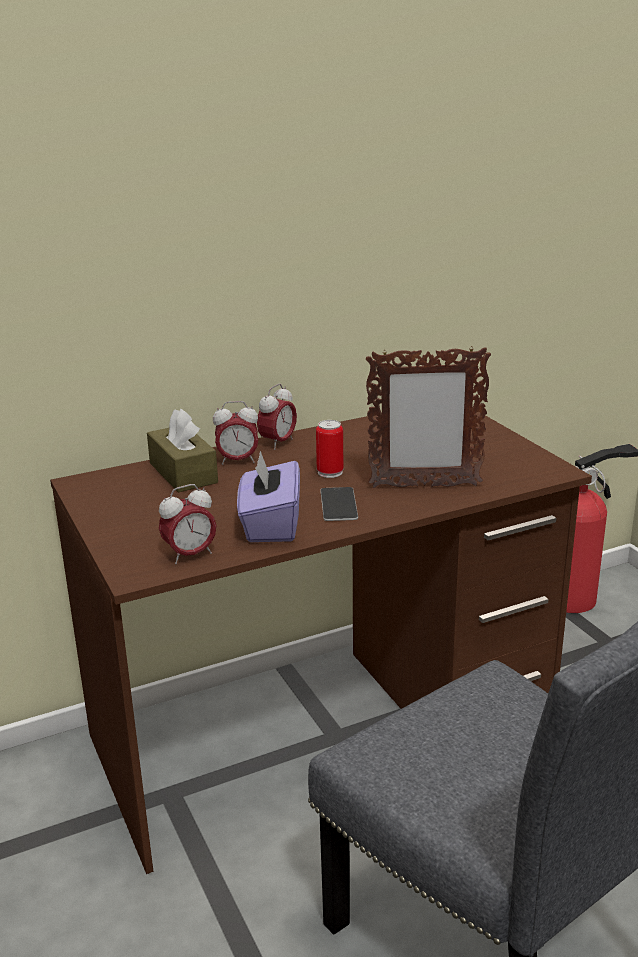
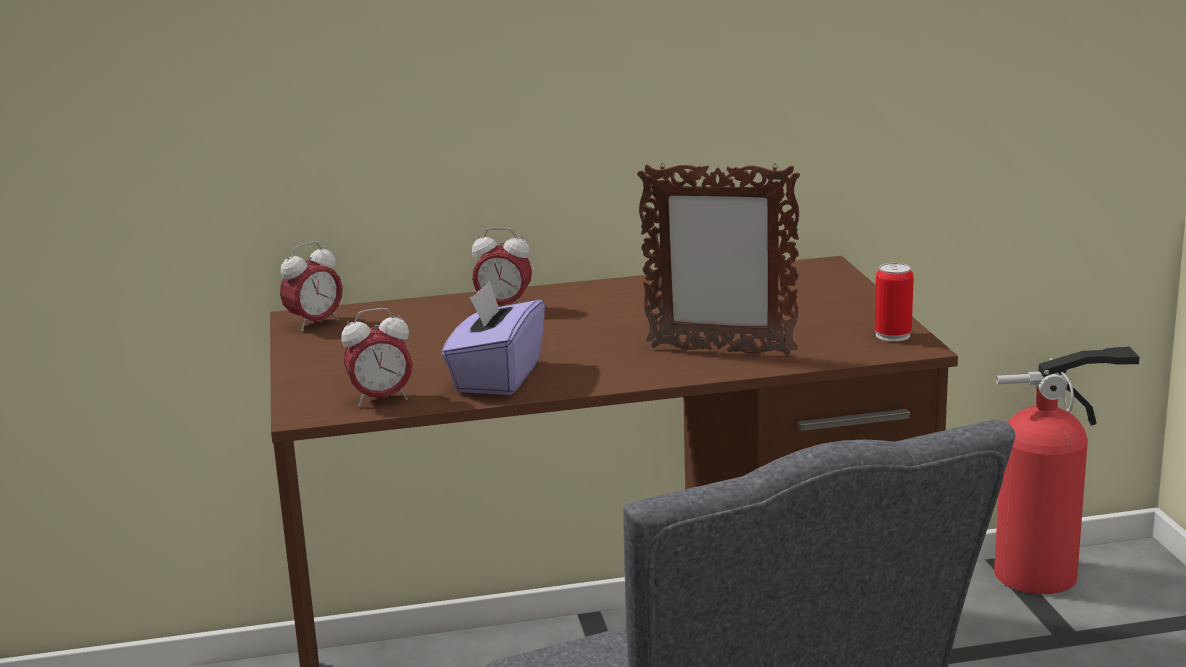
camera: 15 degrees right, 5 degrees down
(183, 473) = (428, 315): brown tissue box -> none
(278, 443) = (567, 291): alarm clock -> alarm clock (315, 324)
(330, 472) = (610, 327): can -> can (892, 335)
(338, 504) = (596, 362): phone -> none

